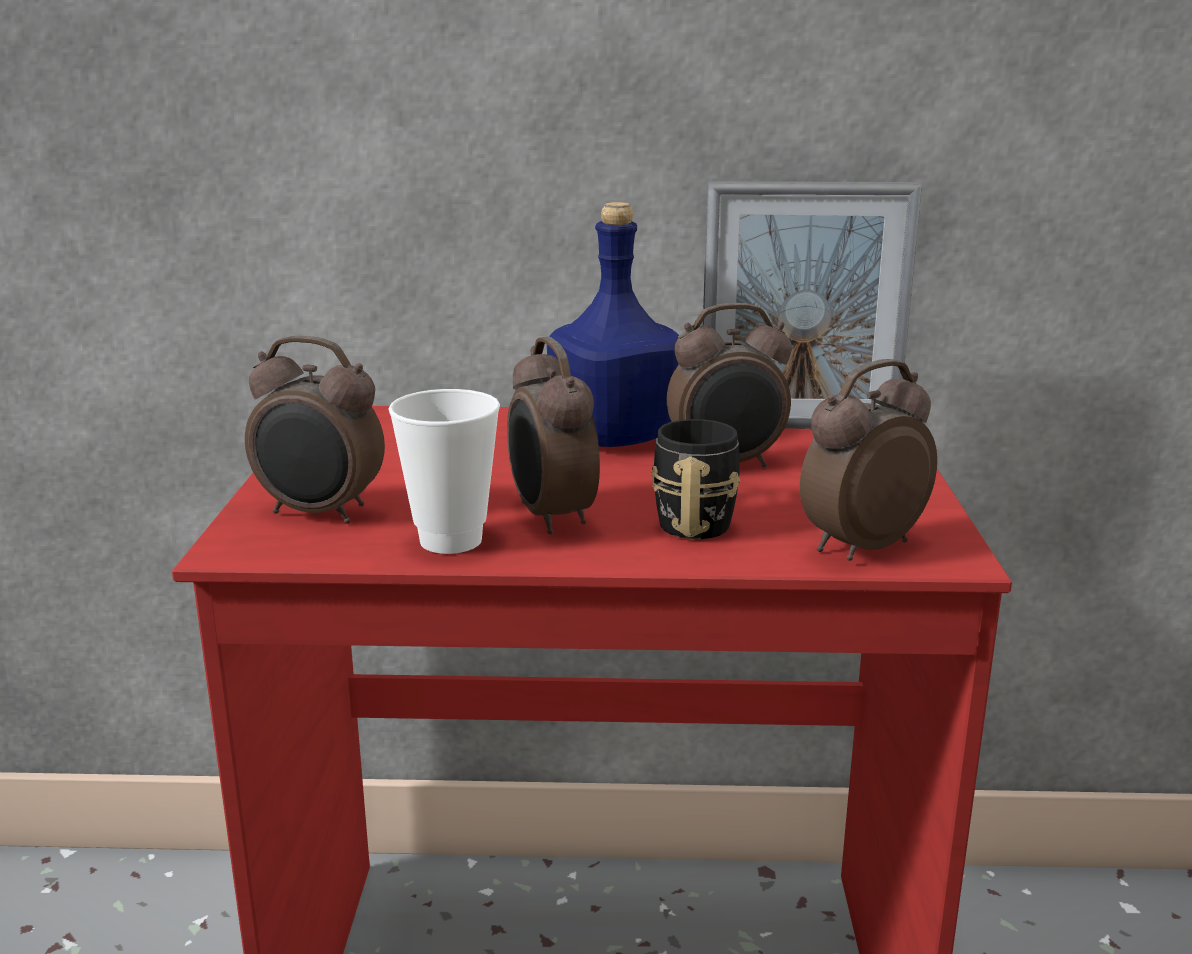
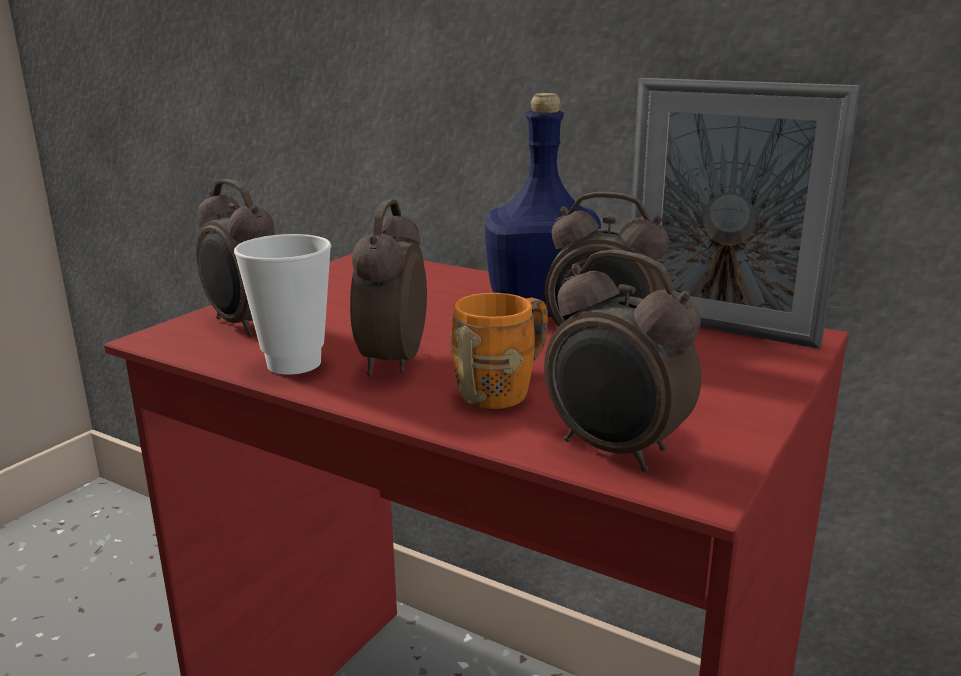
camera: 30 degrees right, 0 degrees up
(696, 518) = (504, 389): black mug -> orange mug
(859, 547) = (614, 451): alarm clock -> alarm clock turned 135 degrees counterclockwise

